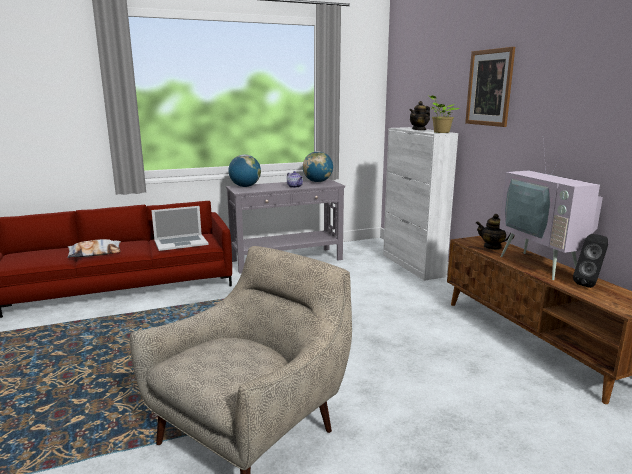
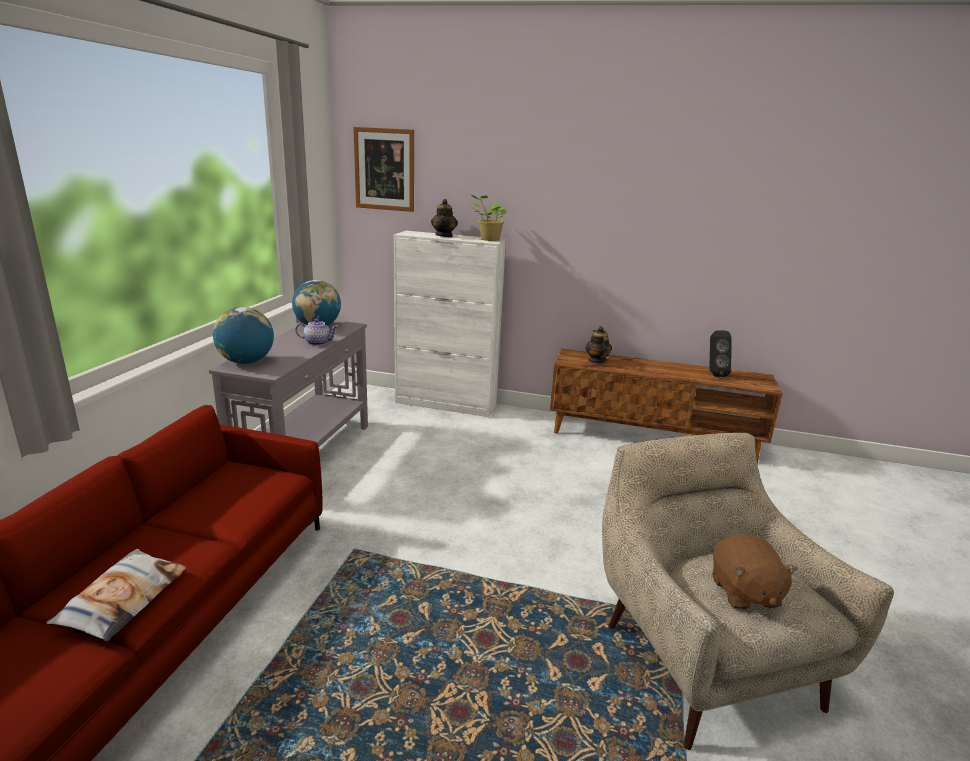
camera: 55 degrees left, 5 degrees up
(181, 242) = (238, 497): laptop -> none
(216, 358) = (744, 593): none -> brown plush toy
(489, 87) = (551, 188): picture -> picture (384, 169)
(492, 247) = (597, 360): teapot -> teapot turned 120 degrees clockwise
(543, 265) = (659, 366): television -> none

